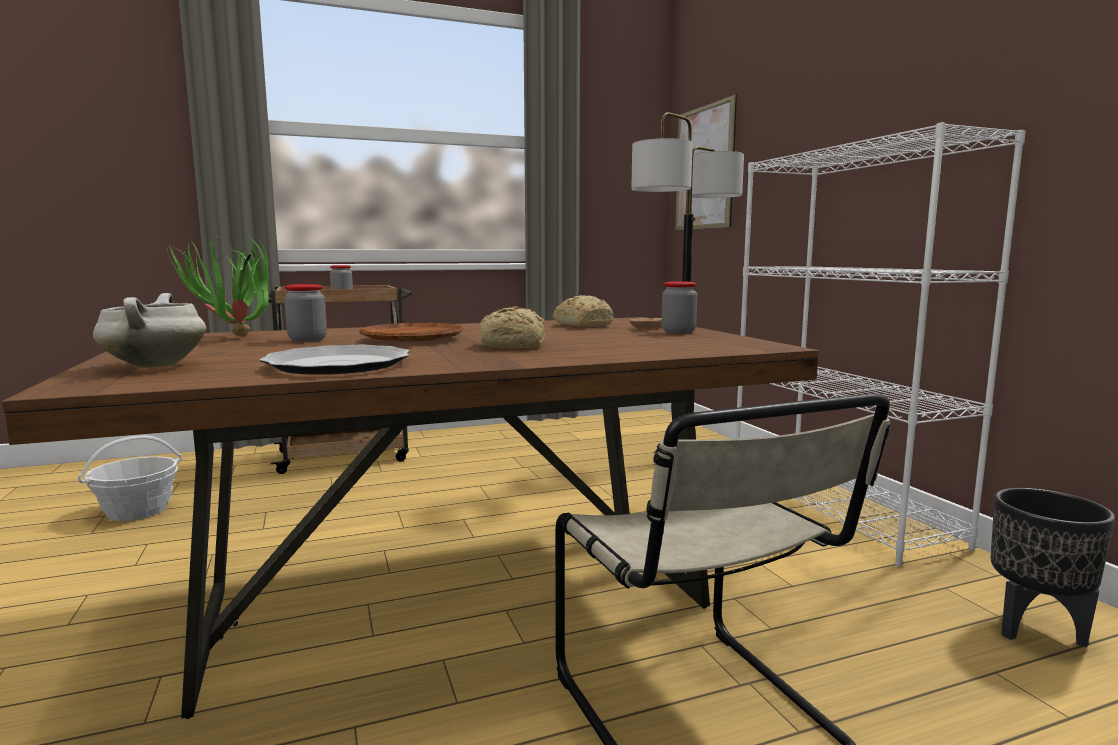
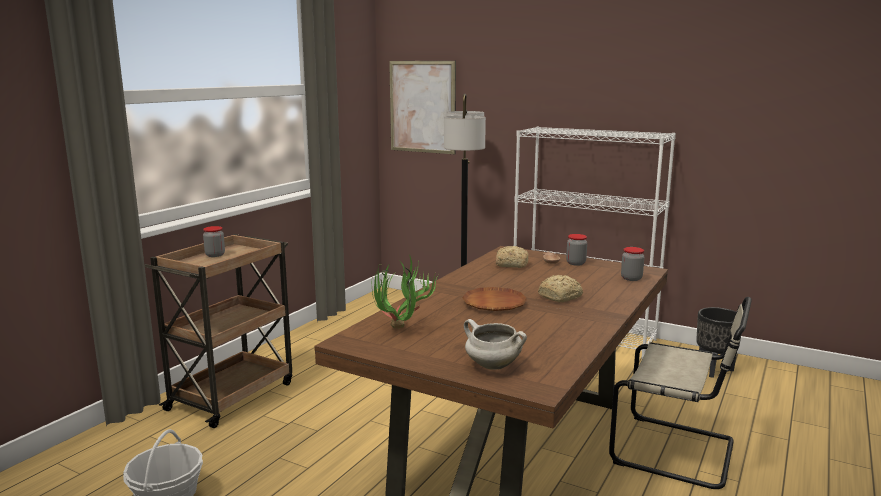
camera: 40 degrees left, 5 degrees up
(307, 340) = (446, 320): jar -> jar (631, 278)
(339, 365) = (561, 337): plate -> none

